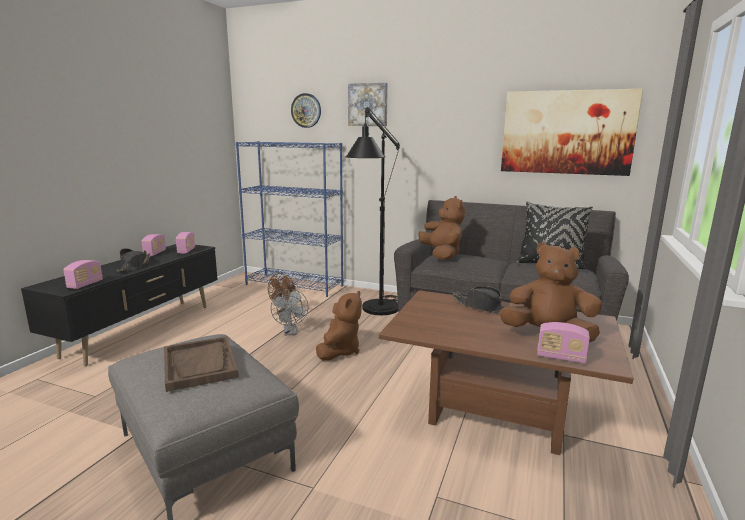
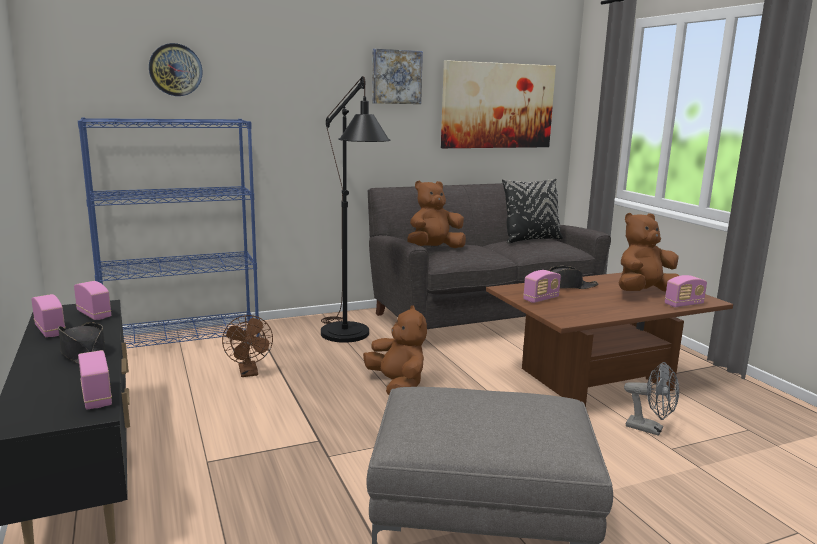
camera: 45 degrees left, 0 degrees up
(200, 365) = (498, 409): brown tray -> none
(291, 332) = (306, 389): grey fan -> grey fan (650, 429)
(368, 105) = (278, 66): picture -> picture (396, 77)
(431, 310) = (541, 299): none -> radio
(442, 255) = (434, 249): brown plush toy -> brown plush toy turned 60 degrees counterclockwise

